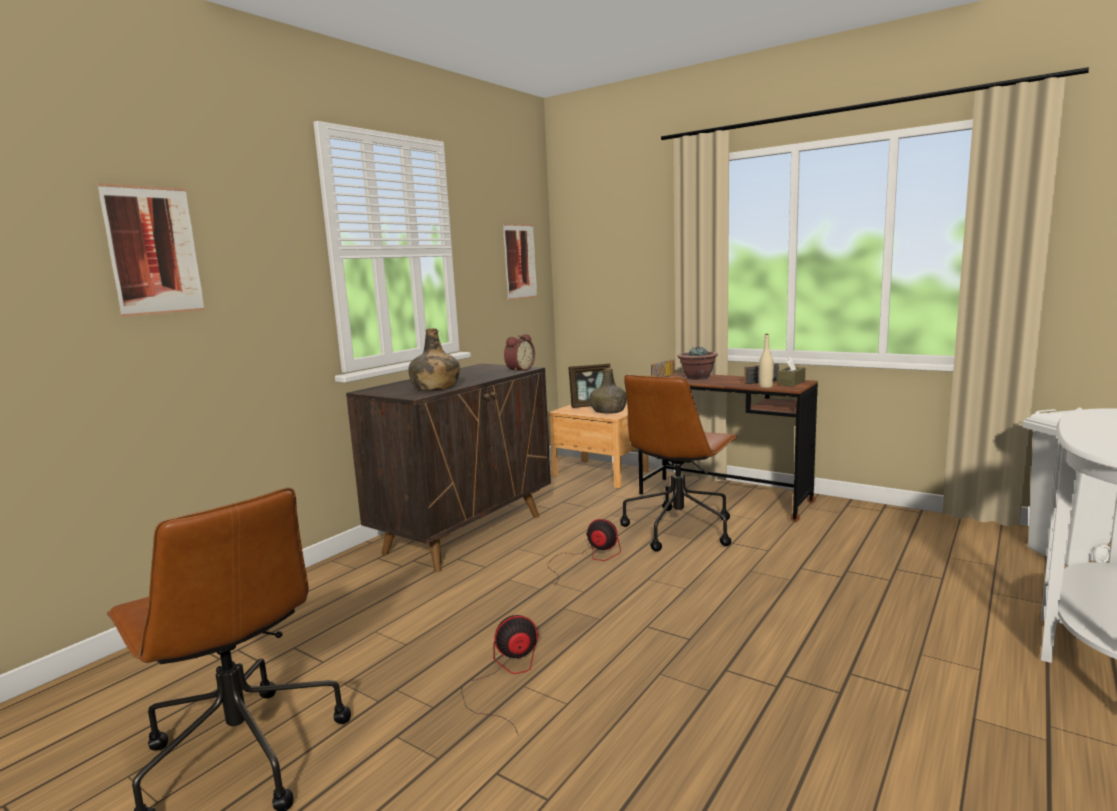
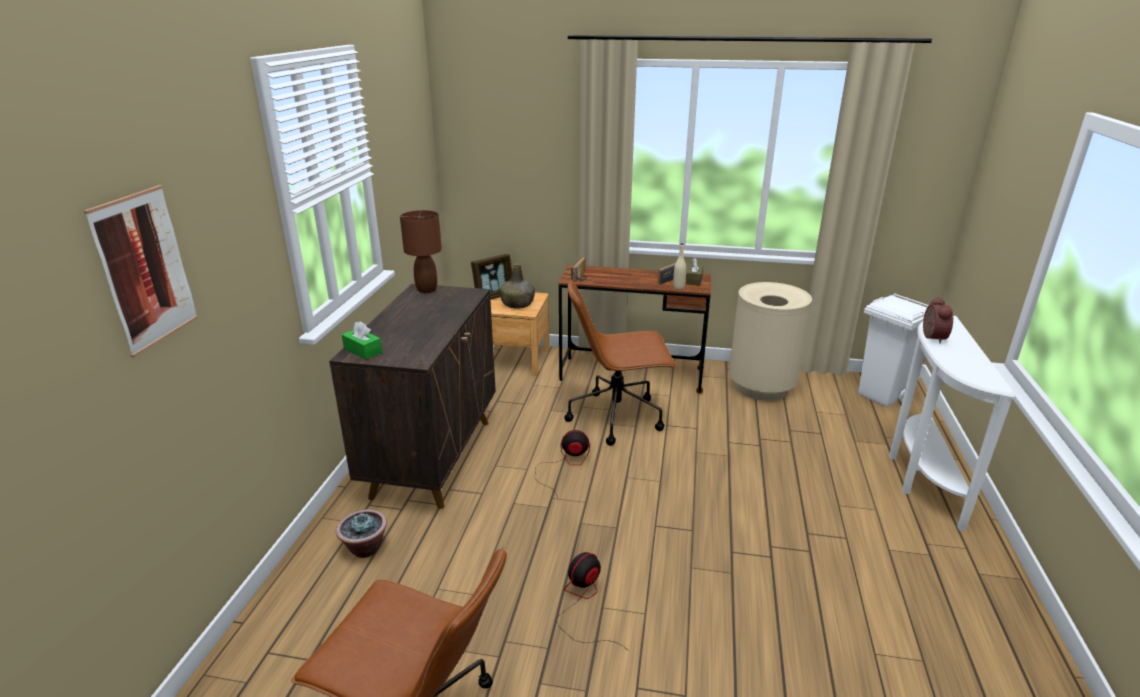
camera: 25 degrees left, 15 degrees up
(380, 389) = (363, 350): none -> green tissue box
(435, 388) = (422, 343): green bottle -> none
(487, 366) = (426, 290): none -> brown table lamp
(518, 370) = (469, 297): alarm clock -> alarm clock (931, 337)
(520, 261) = (415, 157): picture -> none
(679, 529) = (617, 417): brown office chair -> brown office chair turned 75 degrees clockwise
(697, 378) = (610, 275): potted plant -> potted plant (365, 548)
(884, 525) = (761, 387): none -> beige trash can

